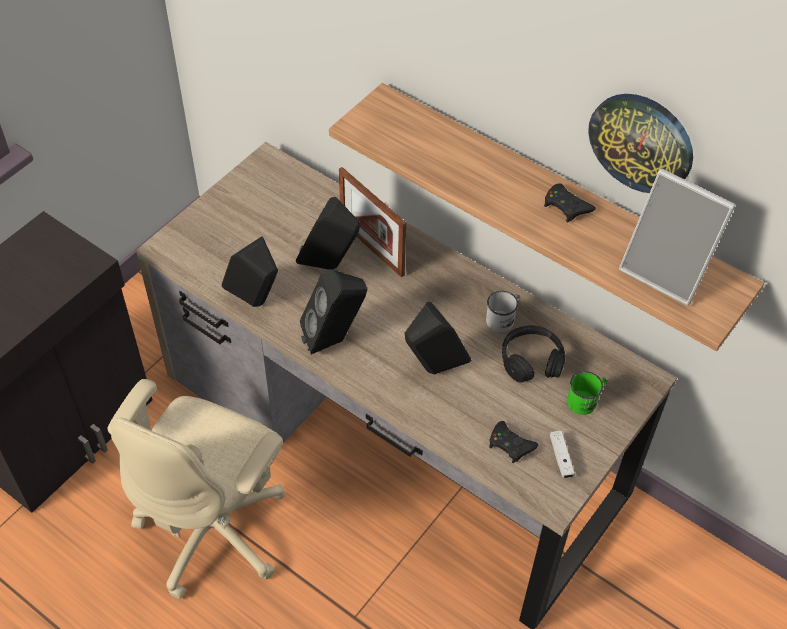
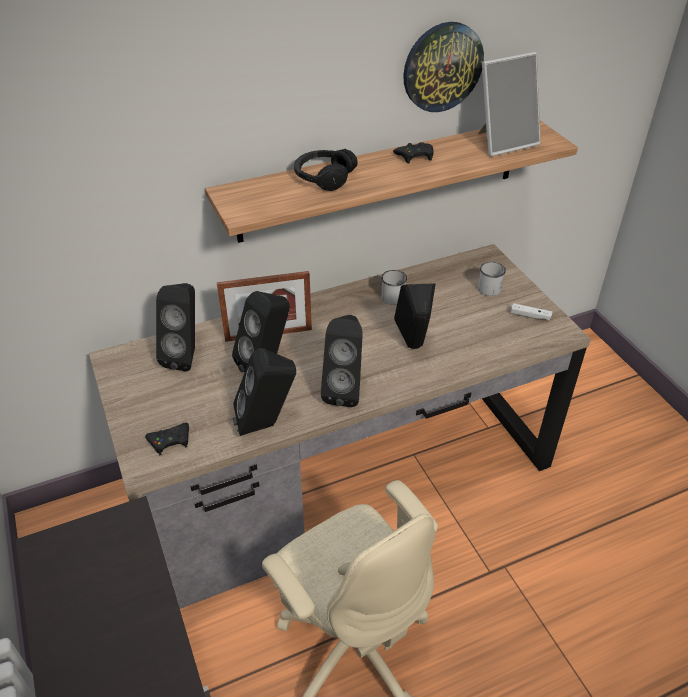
camera: 60 degrees left, 10 degrees down
(304, 205) = (186, 356): none -> black speaker
(510, 445) = (506, 335): black game controller -> black game controller (170, 441)
(531, 360) = (438, 297): black headphones -> black headphones (324, 177)
(586, 400) = (488, 286): green mug -> white mug

